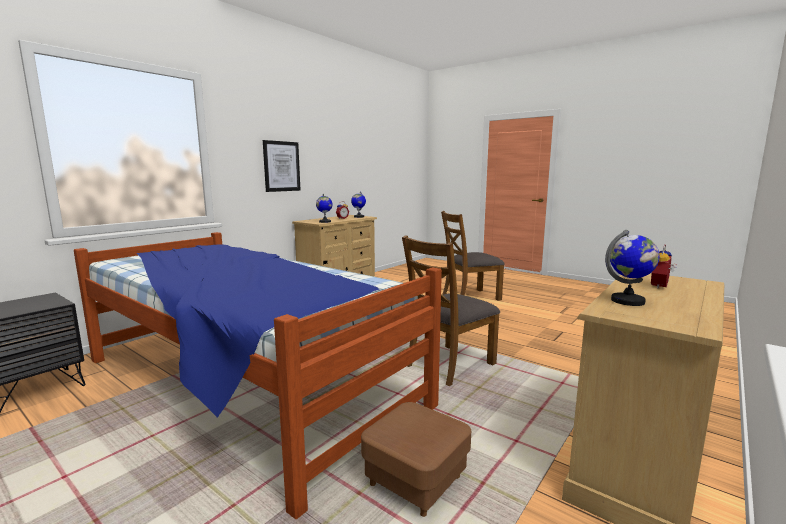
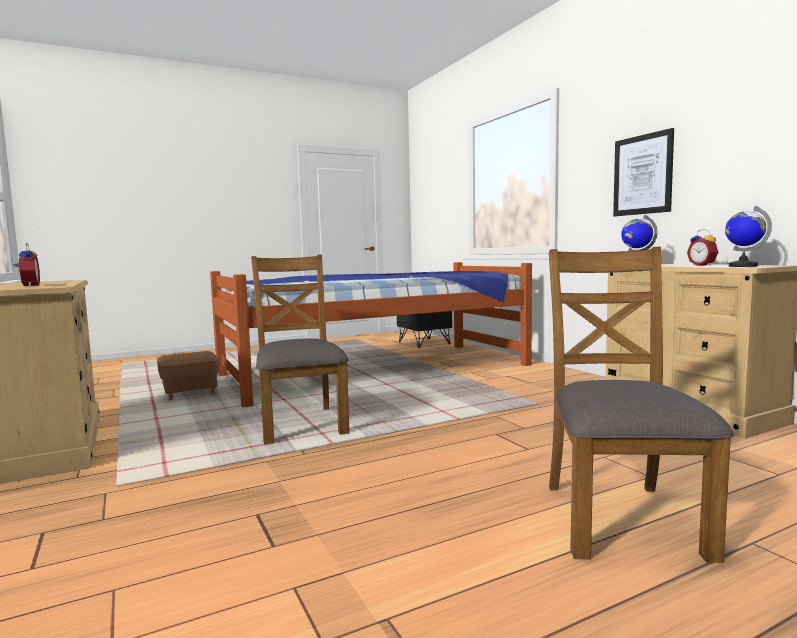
camera: 115 degrees right, 5 degrees down
(628, 301) = (57, 282): globe -> none

